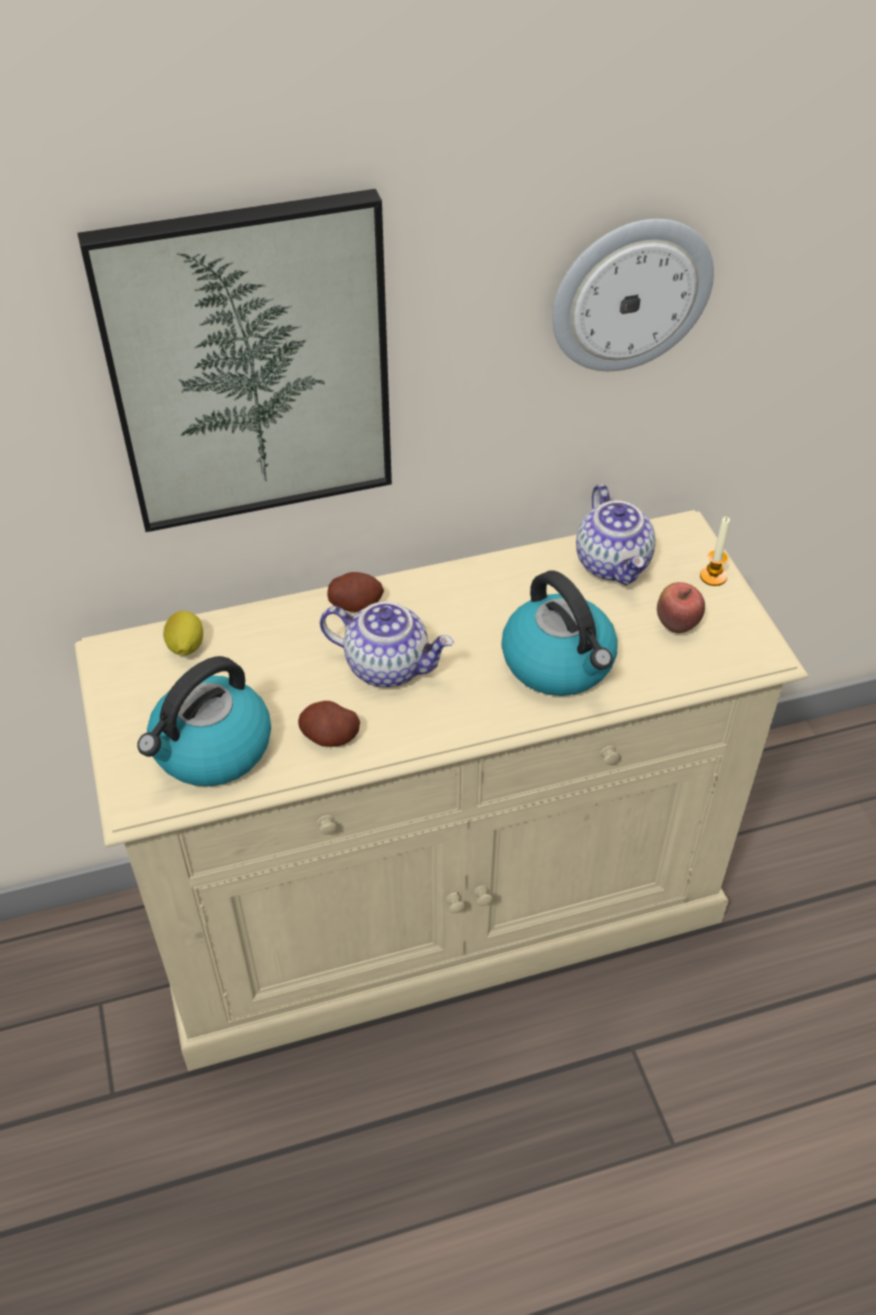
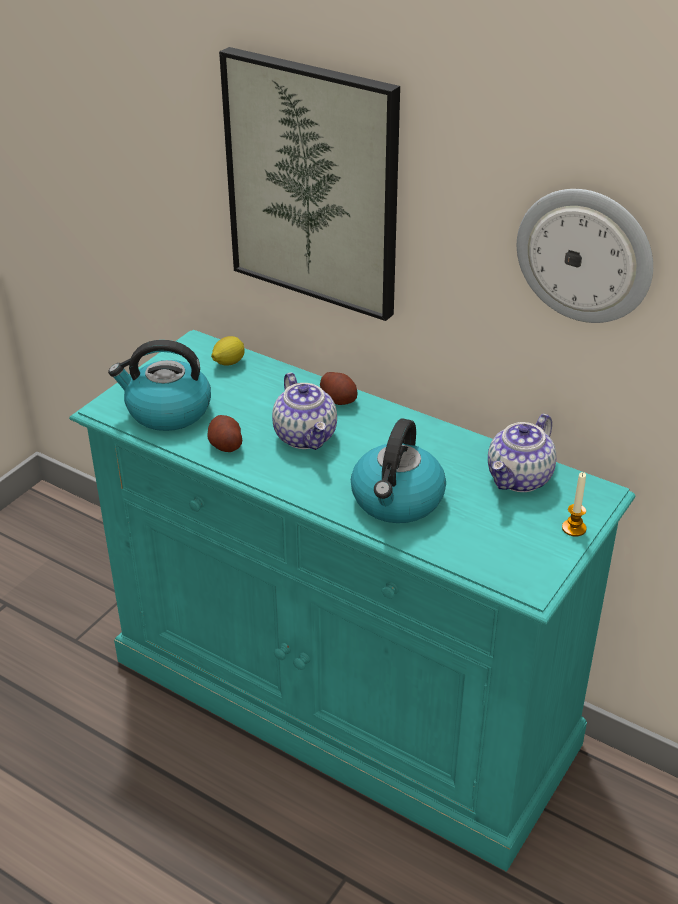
camera: 50 degrees right, 10 degrees down
(441, 909) = (343, 704): beige cabinet -> turquoise cabinet
(676, 625) = (501, 534): apple -> none

